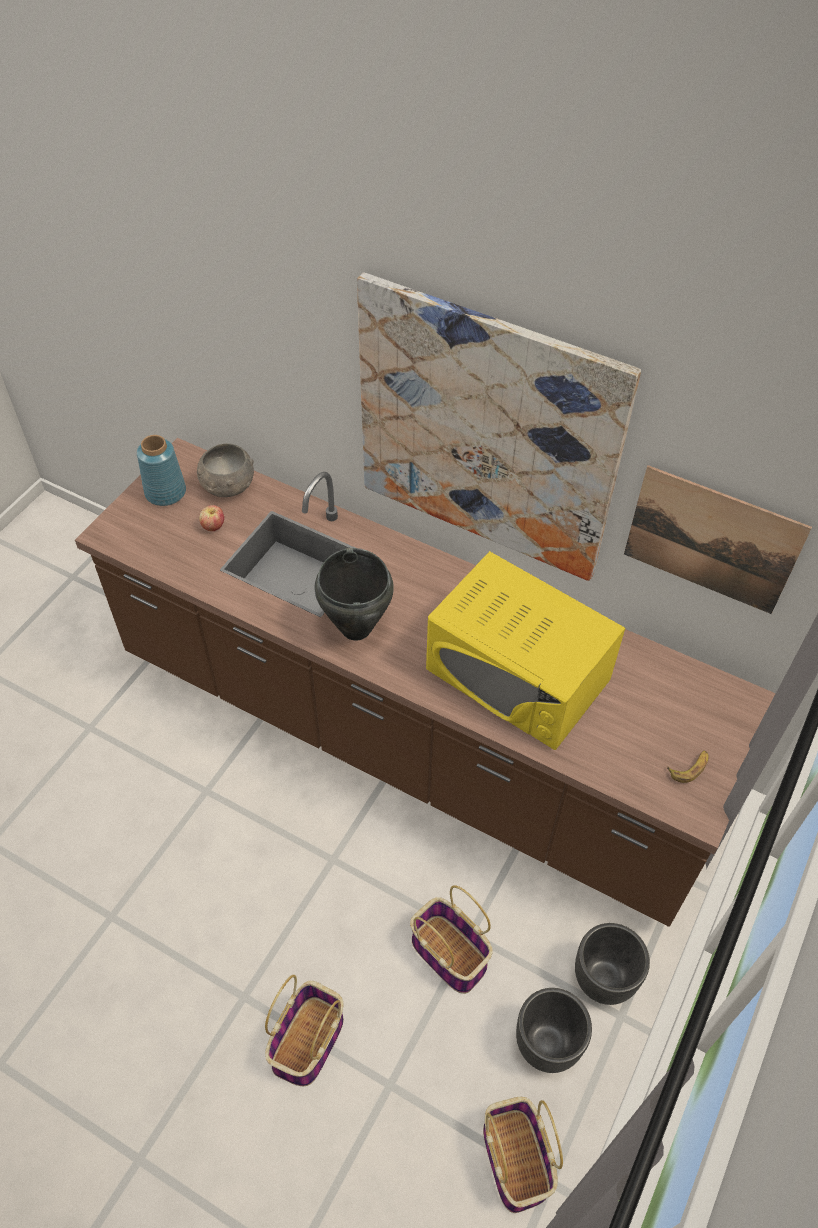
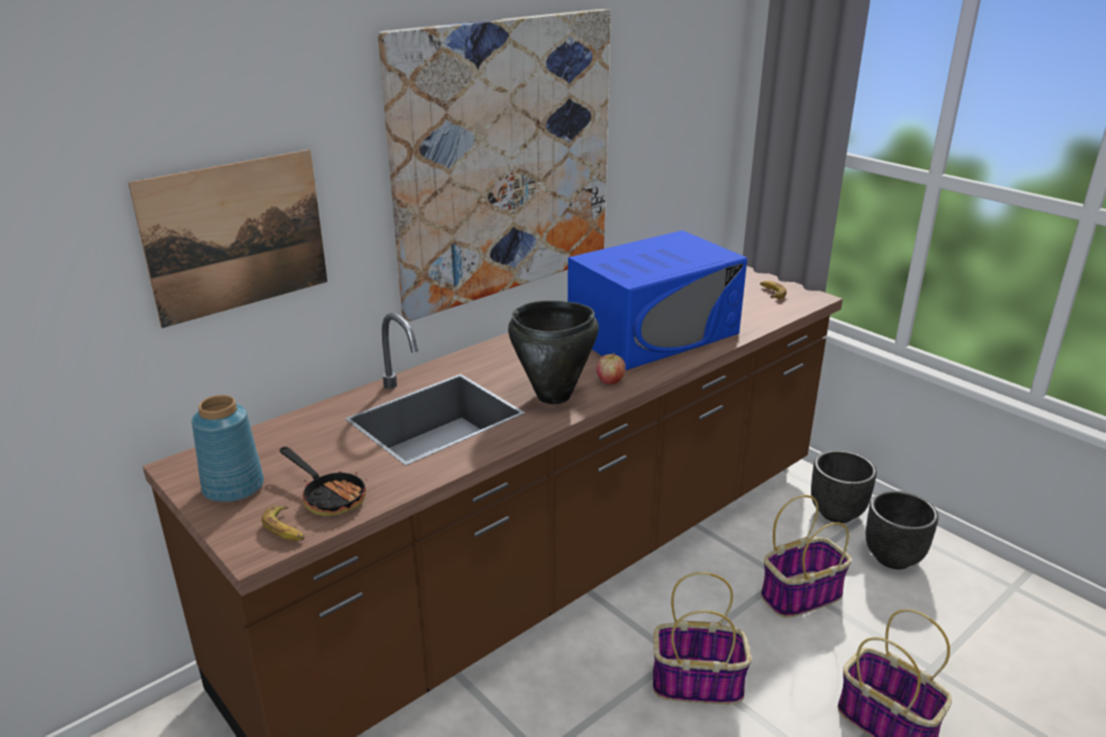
camera: 70 degrees left, 25 degrees down
(128, 538) = (285, 529): none -> banana
(169, 544) = (329, 496): none -> frying pan
(213, 527) = (331, 459): apple -> apple (610, 381)
(227, 486) = (274, 440): grey bowl -> none
(516, 1161) = (999, 602): basket -> basket (698, 683)
(518, 674) = (653, 333): yellow microwave -> blue microwave
(711, 540) = (660, 147): picture -> picture (236, 236)

